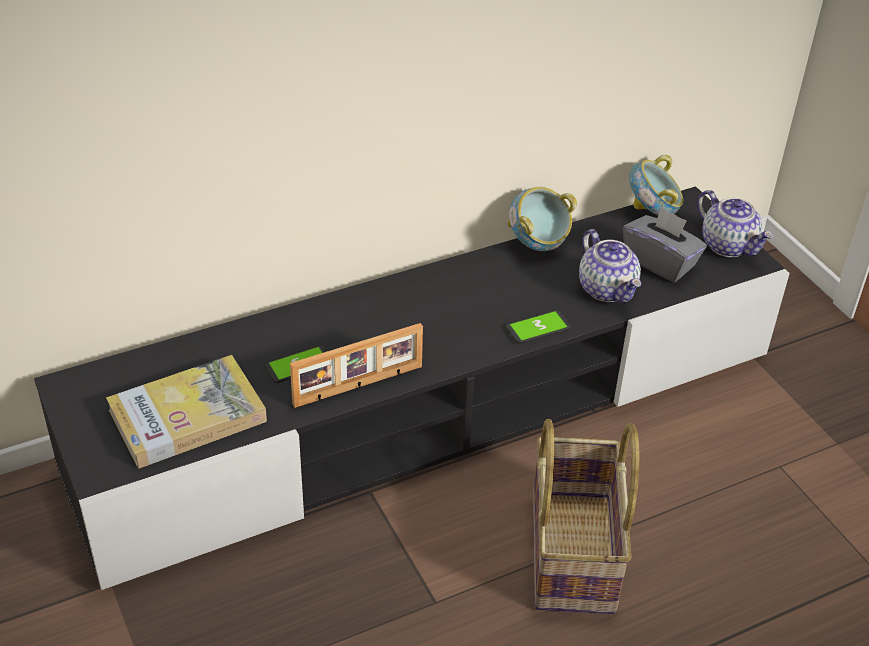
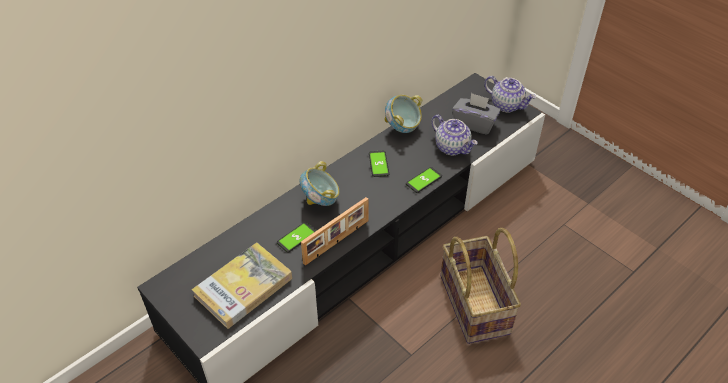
camera: 15 degrees left, 5 degrees up
(475, 288) = (378, 164): none -> phone
(652, 213) = (458, 94): bowl -> bowl (321, 200)

